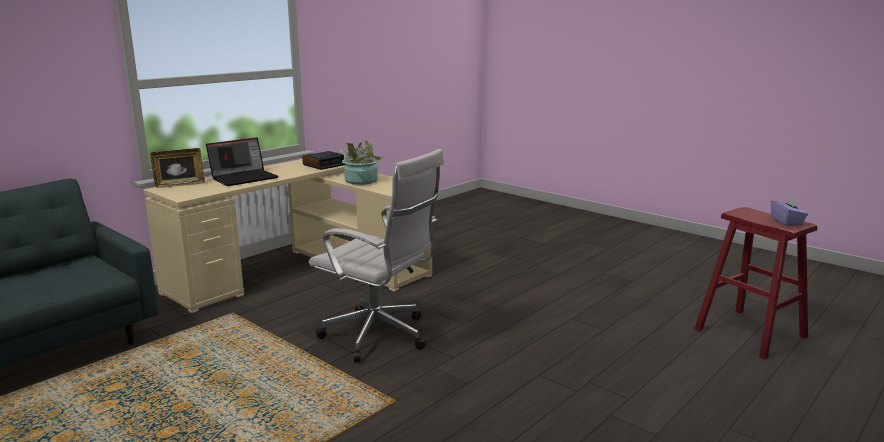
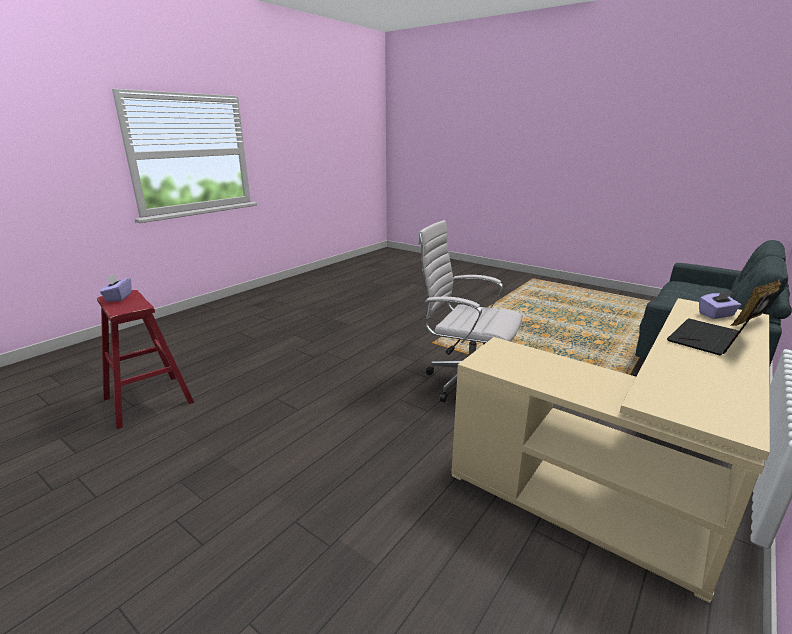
camera: 175 degrees right, 5 degrees up
(190, 189) = (716, 315): none -> purple tissue box
(324, 165) = (674, 387): alarm clock -> none
(361, 181) = (571, 371): potted plant -> none

